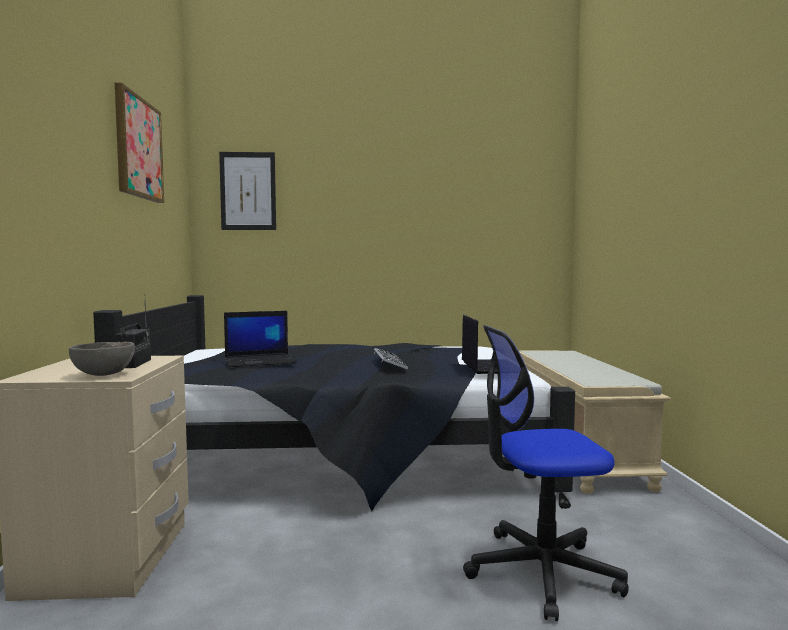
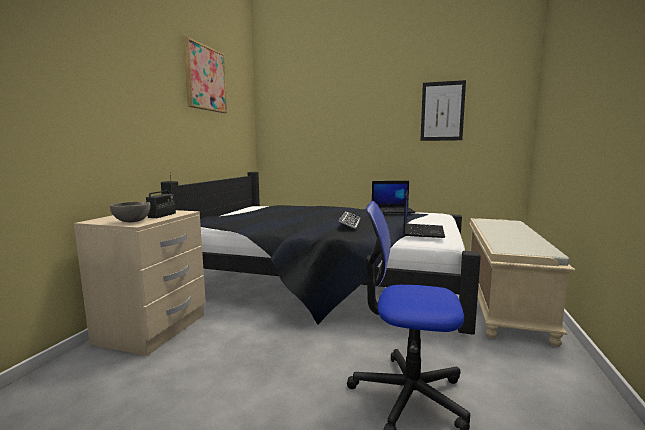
camera: 20 degrees right, 5 degrees up
(248, 191) = (288, 103): picture -> picture (442, 111)
(261, 361) = (270, 216): laptop -> laptop (393, 210)

